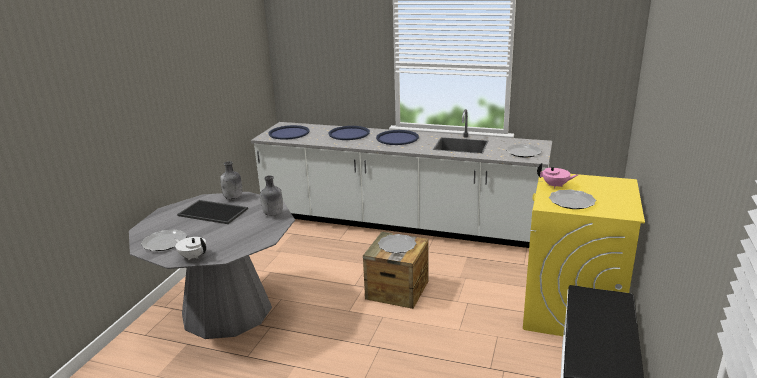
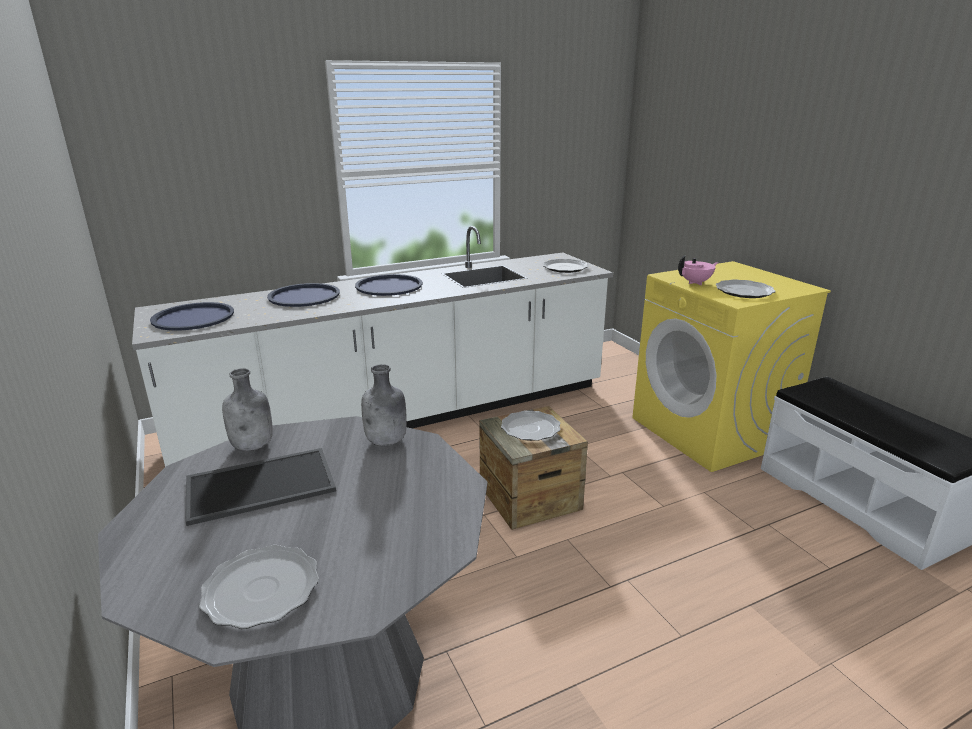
camera: 45 degrees left, 0 degrees up
(193, 256) = (387, 581): white teapot -> none

